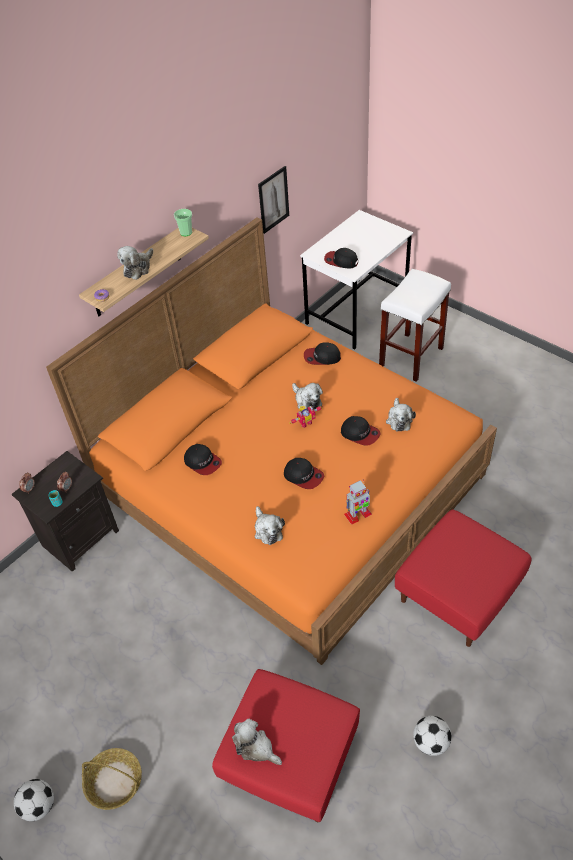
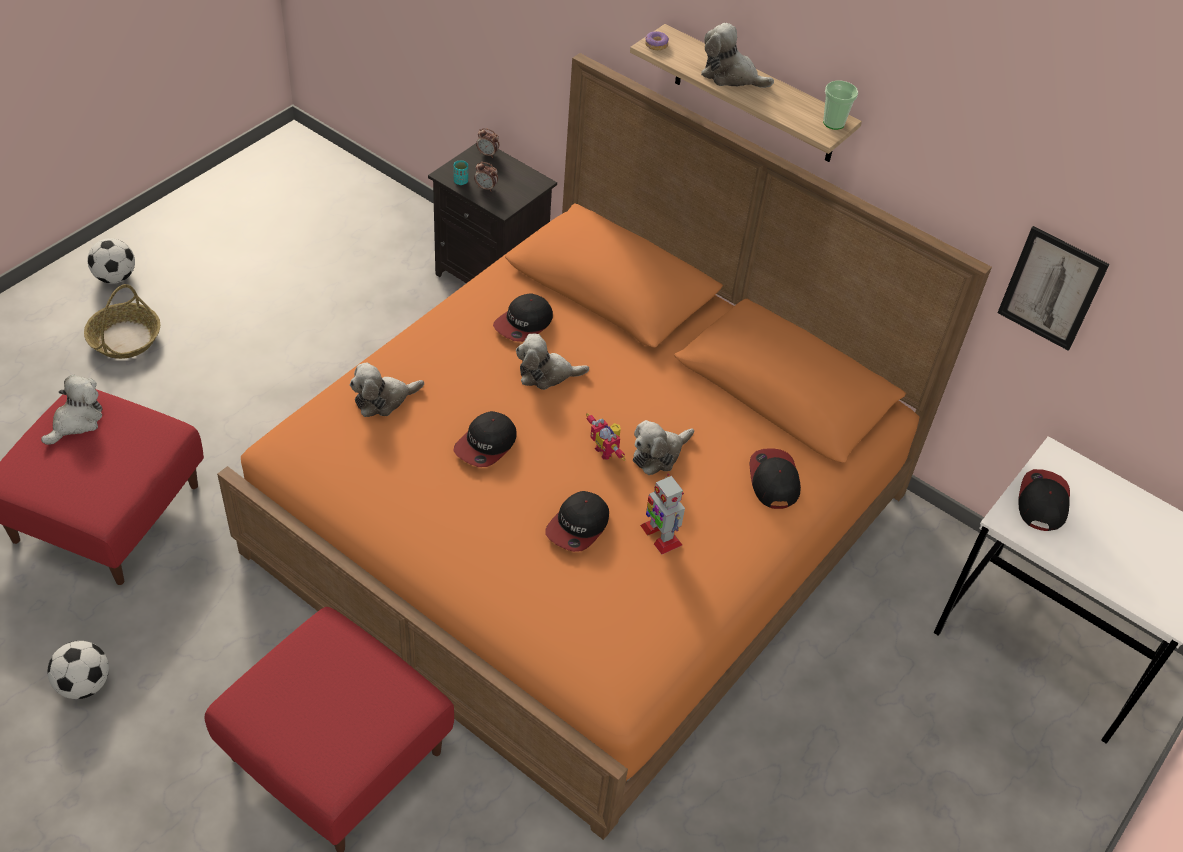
camera: 80 degrees right, 0 degrees up
(357, 514) = (399, 513): toy robot -> toy robot (660, 535)
(399, 419) = (613, 588): plush toy -> plush toy (546, 374)
(411, 357) = (925, 736): white stool -> none

